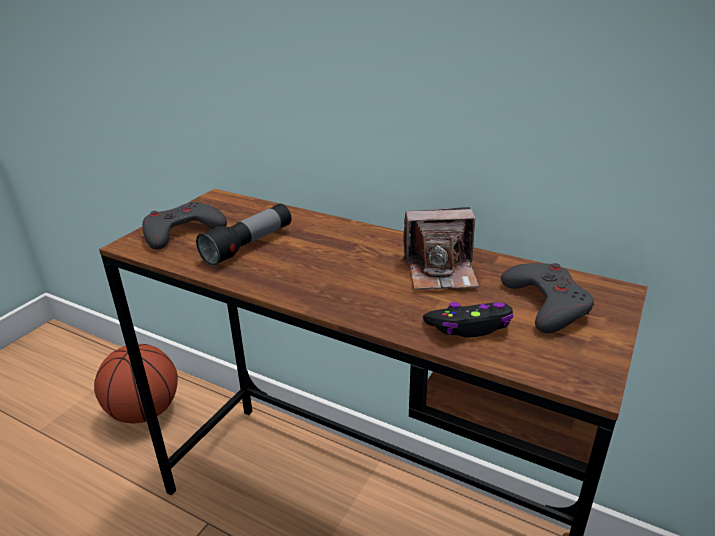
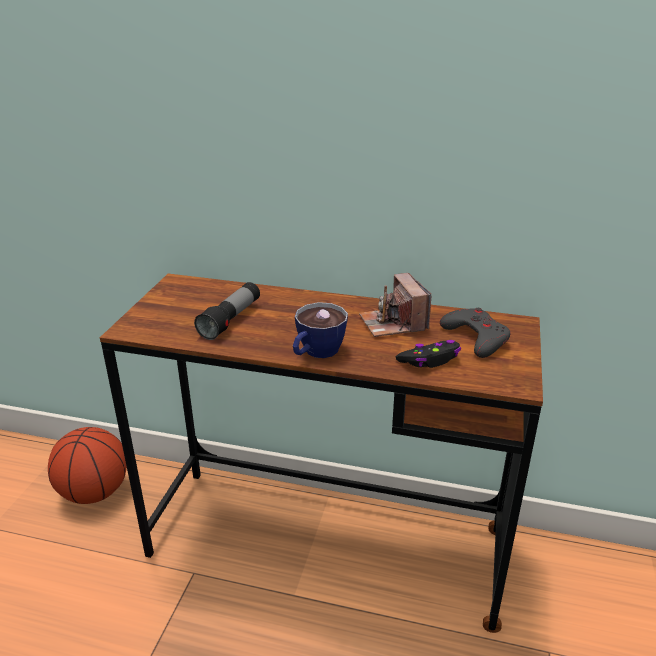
camera: 15 degrees left, 0 degrees up
(182, 231) = (165, 314): grey game controller -> none
(326, 297) = (316, 353): none -> cup
(441, 271) = (393, 323): camera -> camera turned 90 degrees clockwise

